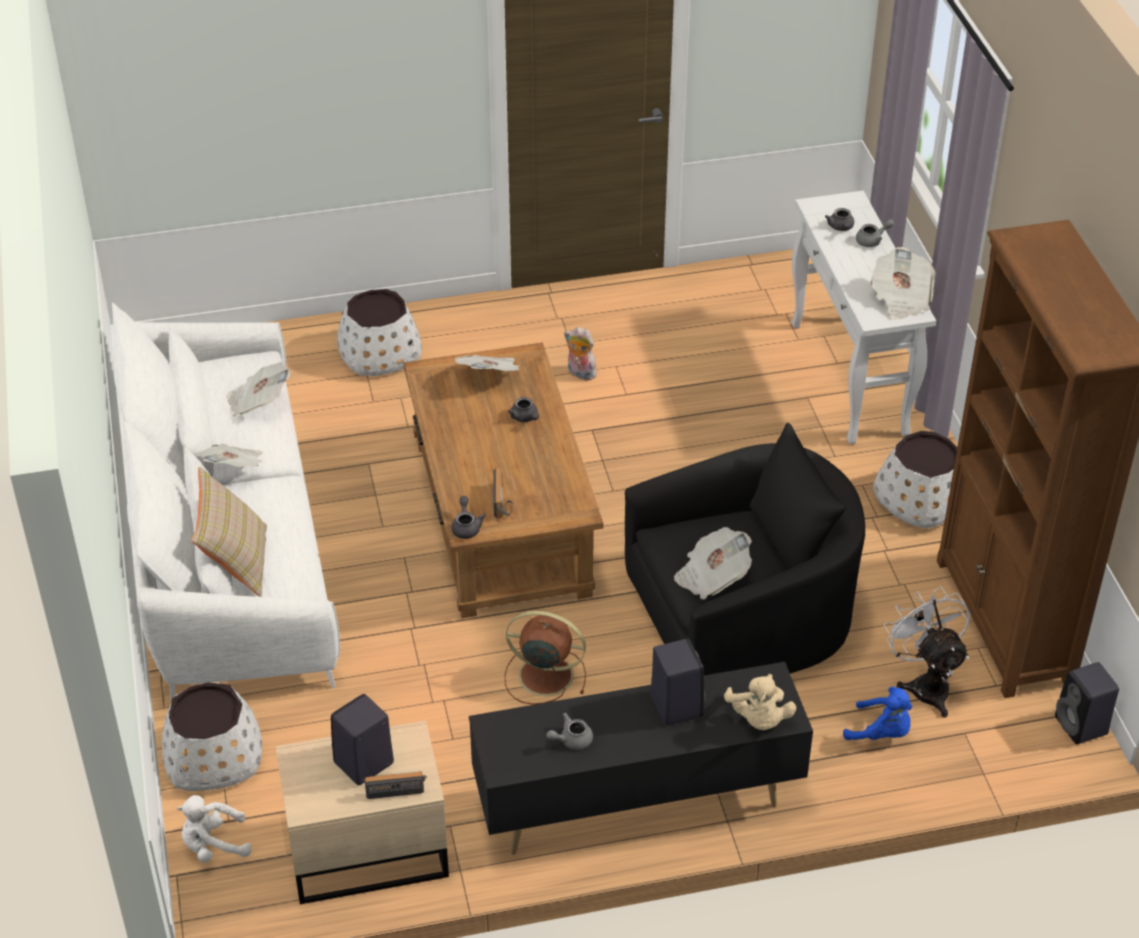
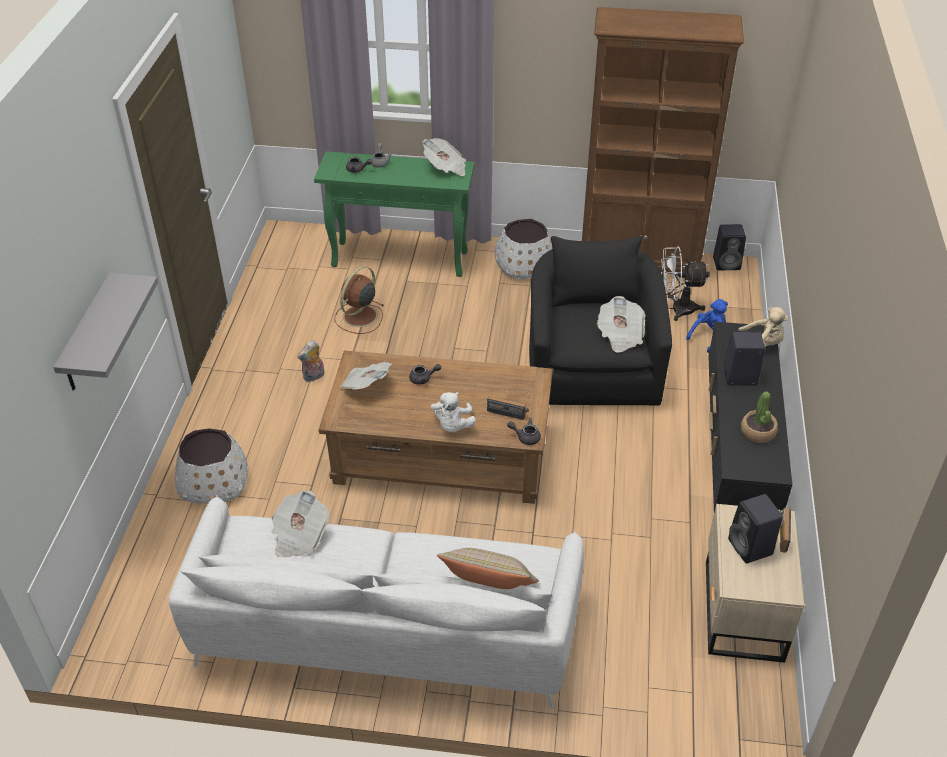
camera: 70 degrees left, 0 degrees up
(213, 756) = (623, 689): white planter -> none
(213, 845) = (715, 707): white plush toy -> white plush toy (453, 426)
(233, 468) = (373, 570): newspaper -> none
(307, 105) = (87, 335): none -> grey shelf
(543, 675) = (607, 474): brown fan -> brown fan (359, 317)
(571, 740) = (758, 432): grey teapot -> potted plant
(850, 380) = (401, 259): white console table -> green console table

